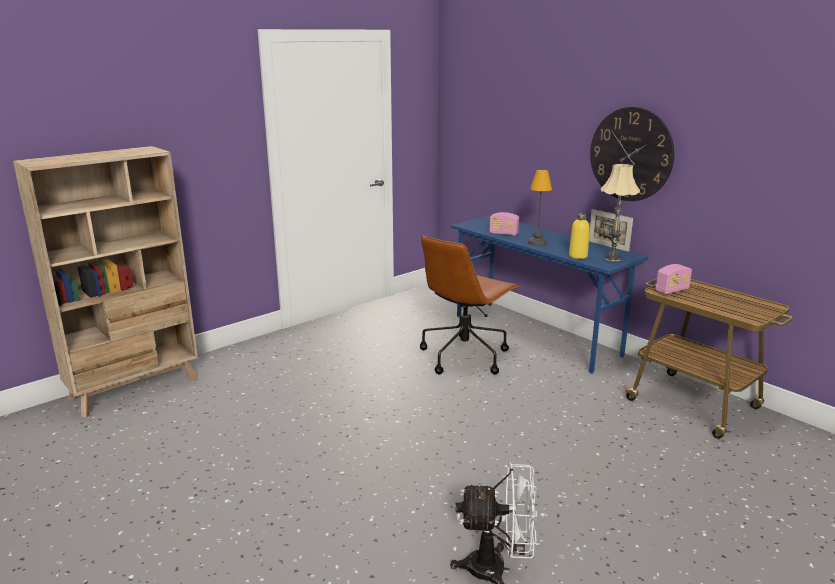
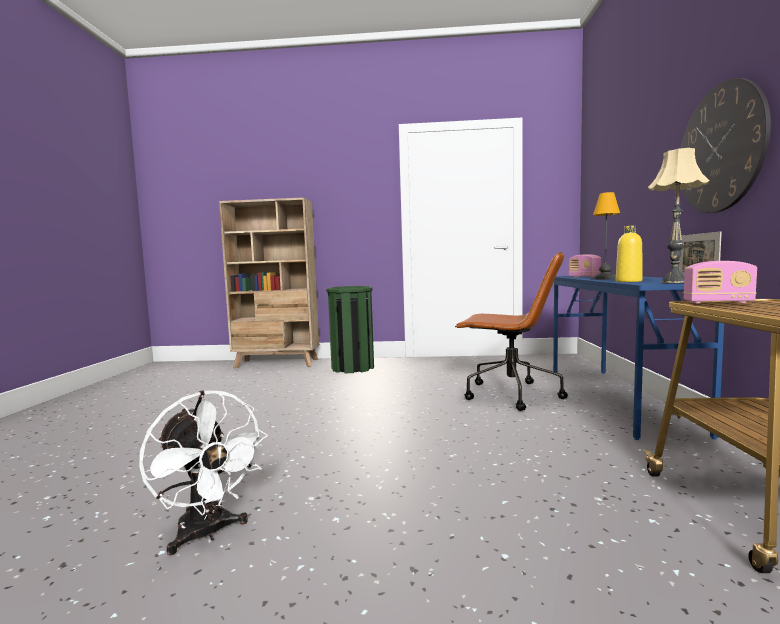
camera: 45 degrees right, 15 degrees down
(257, 365) = (352, 368): none -> green trash can
(465, 355) = (509, 395): brown office chair -> brown office chair turned 150 degrees counterclockwise

